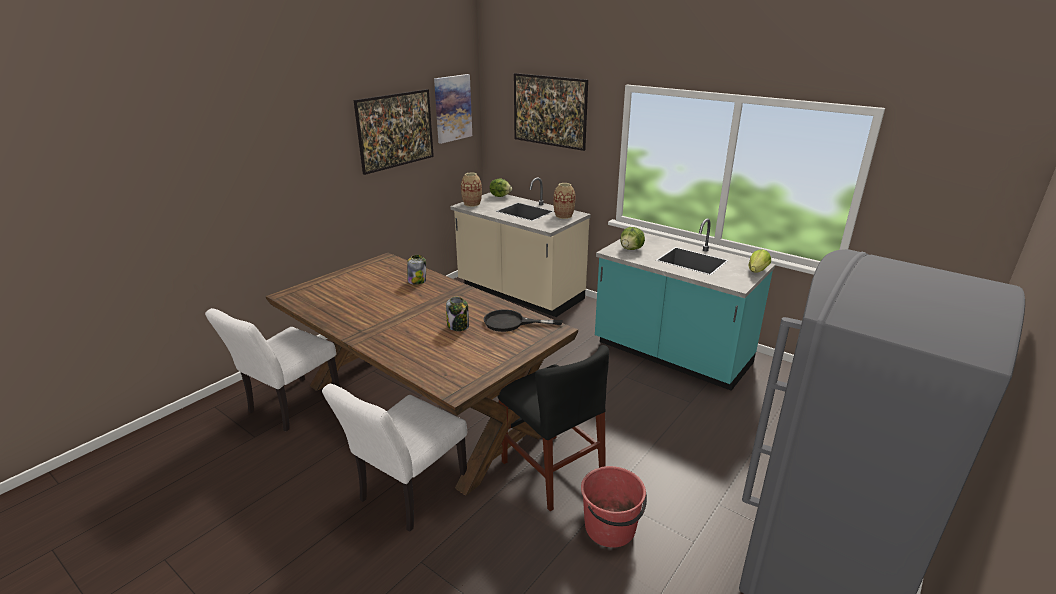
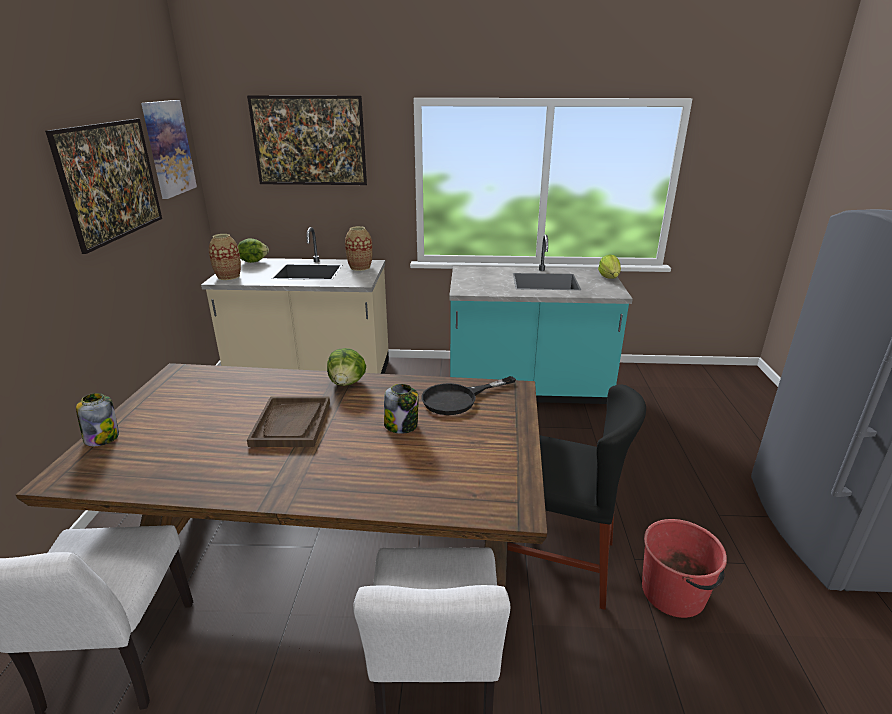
camera: 35 degrees left, 0 degrees up
(405, 305) = (291, 423): none -> brown tray
(417, 281) = (266, 387): jar -> jar (102, 437)
(631, 249) = (478, 284): lettuce -> lettuce (347, 383)

